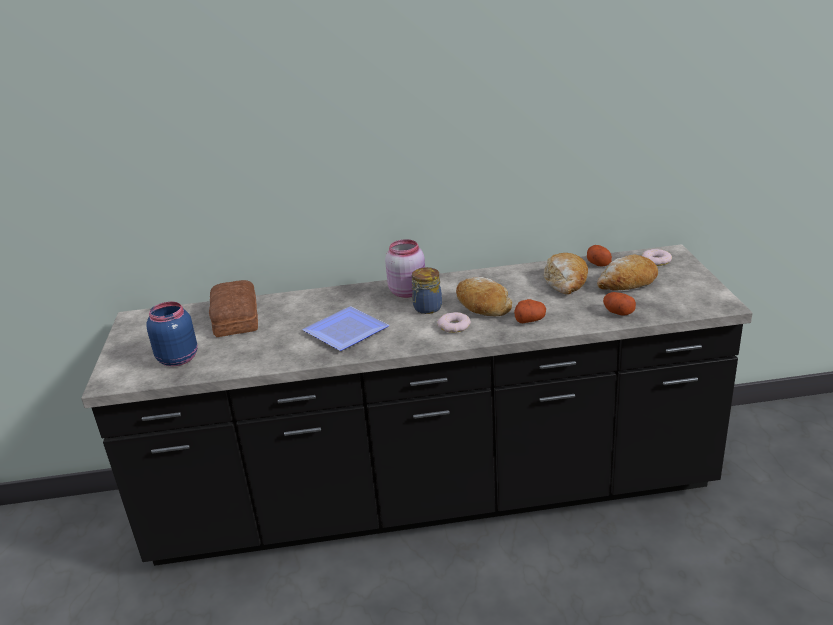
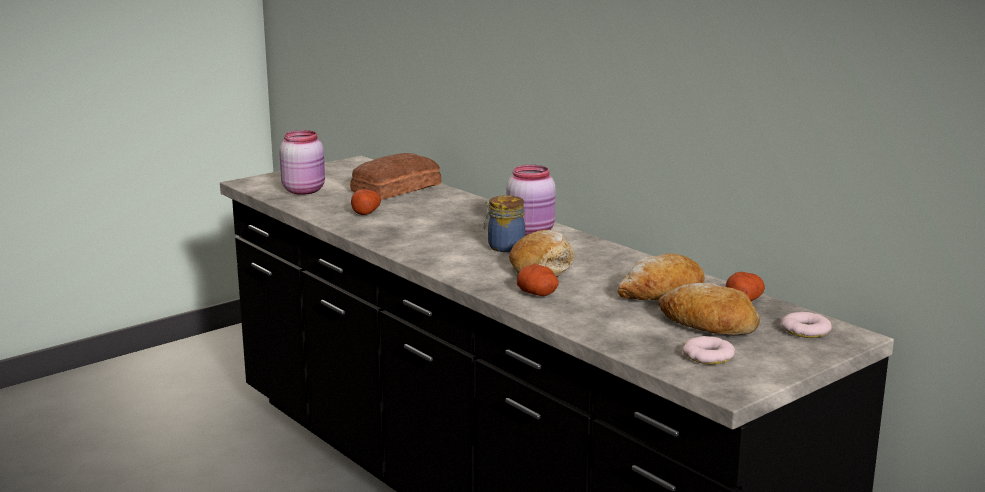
camera: 55 degrees right, 10 degrees down
(178, 358) = (305, 190): blue jar -> pink jar
(349, 331) = (417, 230): plate -> none
(454, 326) = (480, 265): donut -> donut (708, 356)
(617, 312) = (618, 332): potato -> potato (365, 212)

